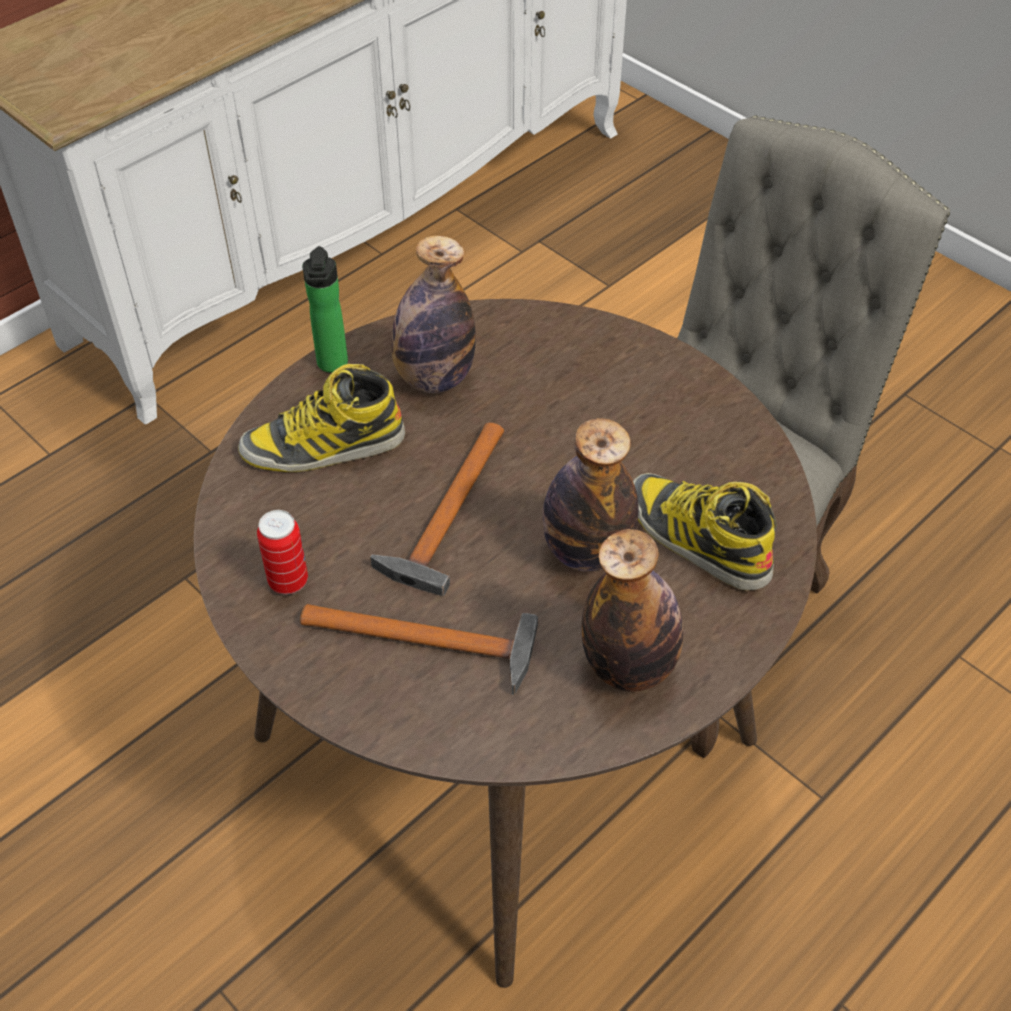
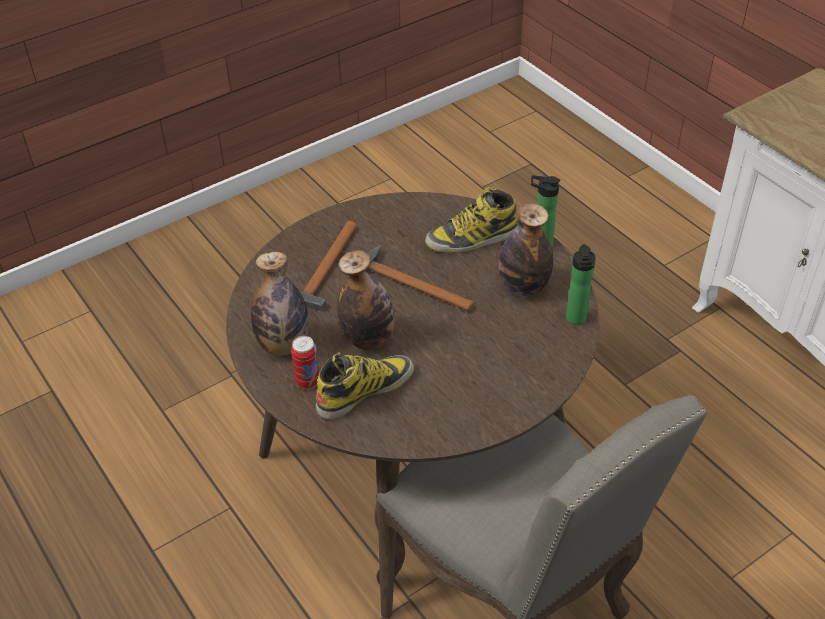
camera: 100 degrees right, 5 degrees down
(288, 581) = (378, 222): can -> can (307, 381)
(323, 446) = (472, 238): boot -> boot turned 105 degrees counterclockwise
(495, 320) = (576, 320): none -> bottle

